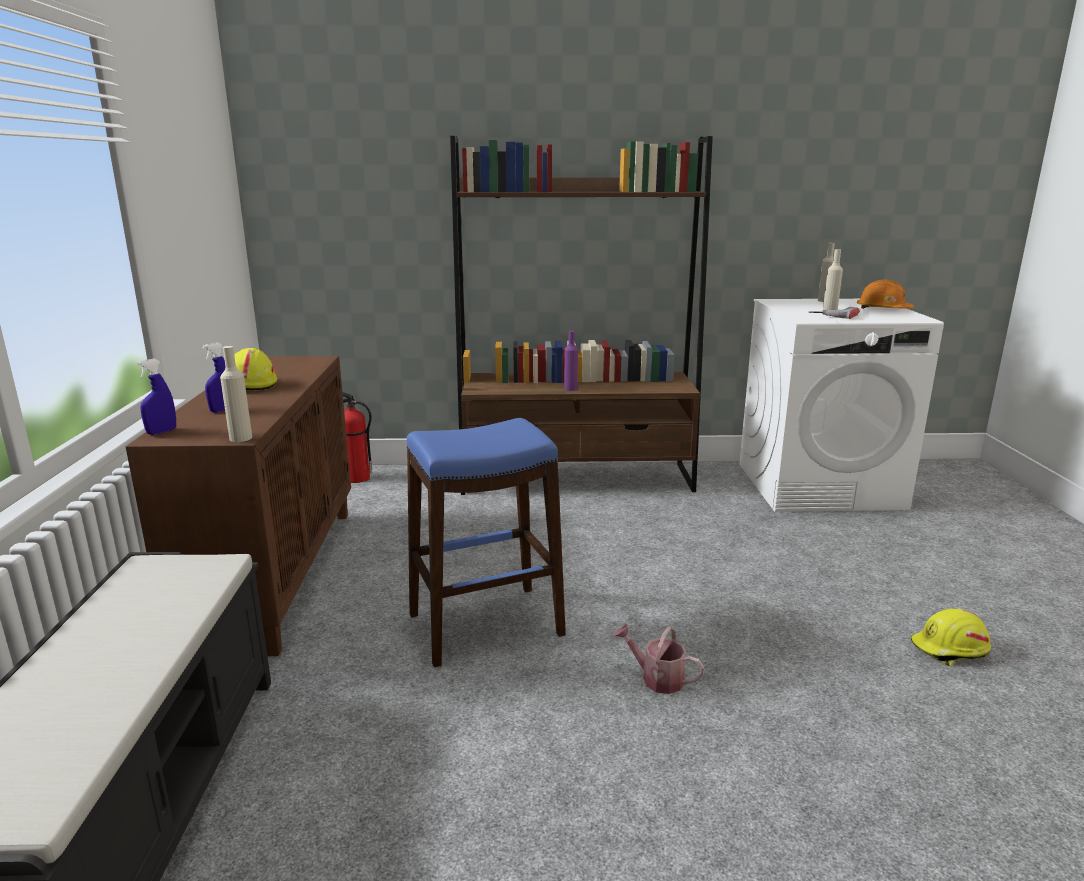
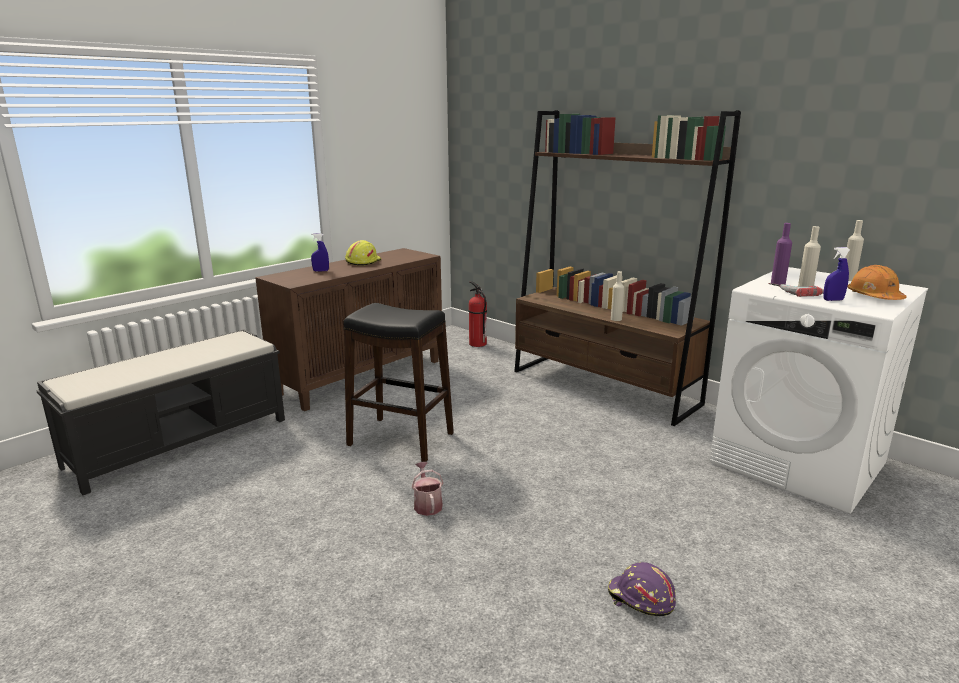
camera: 45 degrees right, 0 degrees up
(161, 432) = (278, 274): blue spray bottle -> blue spray bottle (833, 300)
(240, 438) = (293, 284): beige bottle -> beige bottle (616, 319)
(486, 624) = (401, 439): blue stool -> black stool
(570, 389) = (590, 311): purple bottle -> purple bottle (778, 283)
(950, 650) = (640, 599): yellow hard hat -> purple hard hat

